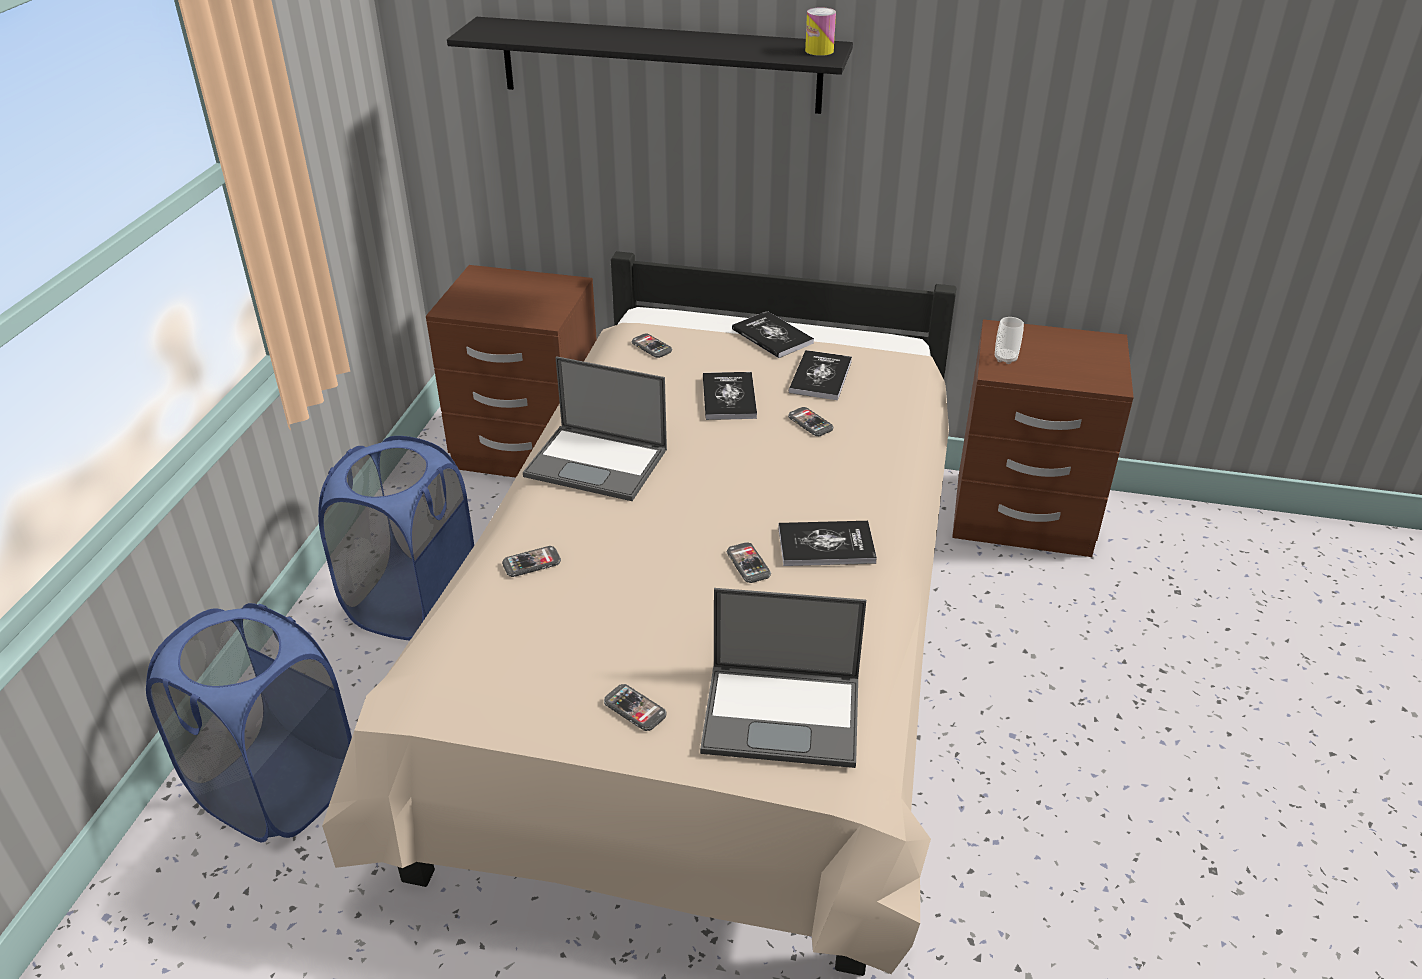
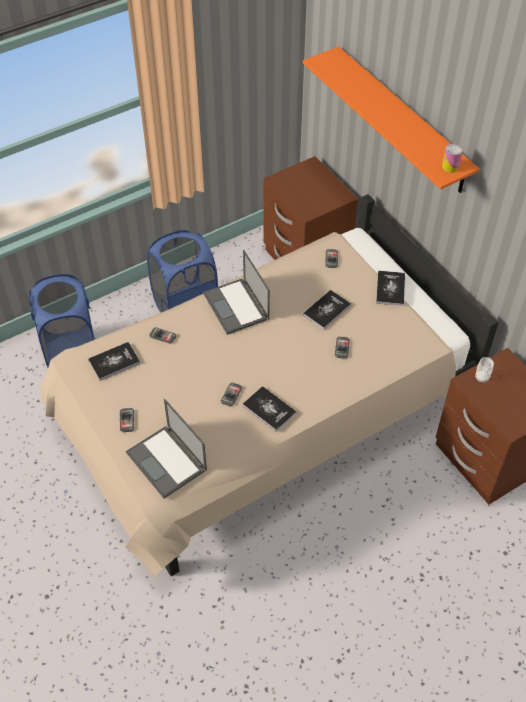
camera: 45 degrees right, 15 degrees up
(660, 65) = (402, 120): black shelf -> orange shelf
(820, 377) = (380, 326): book -> book (114, 361)

